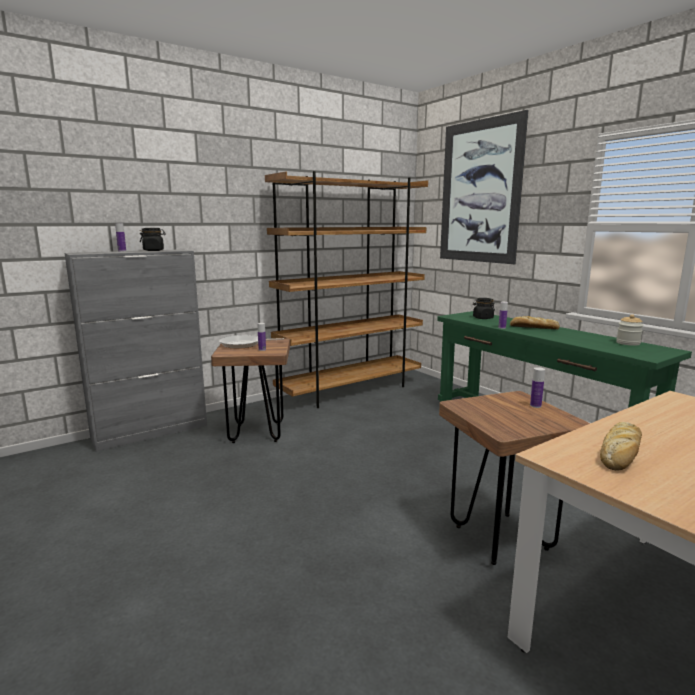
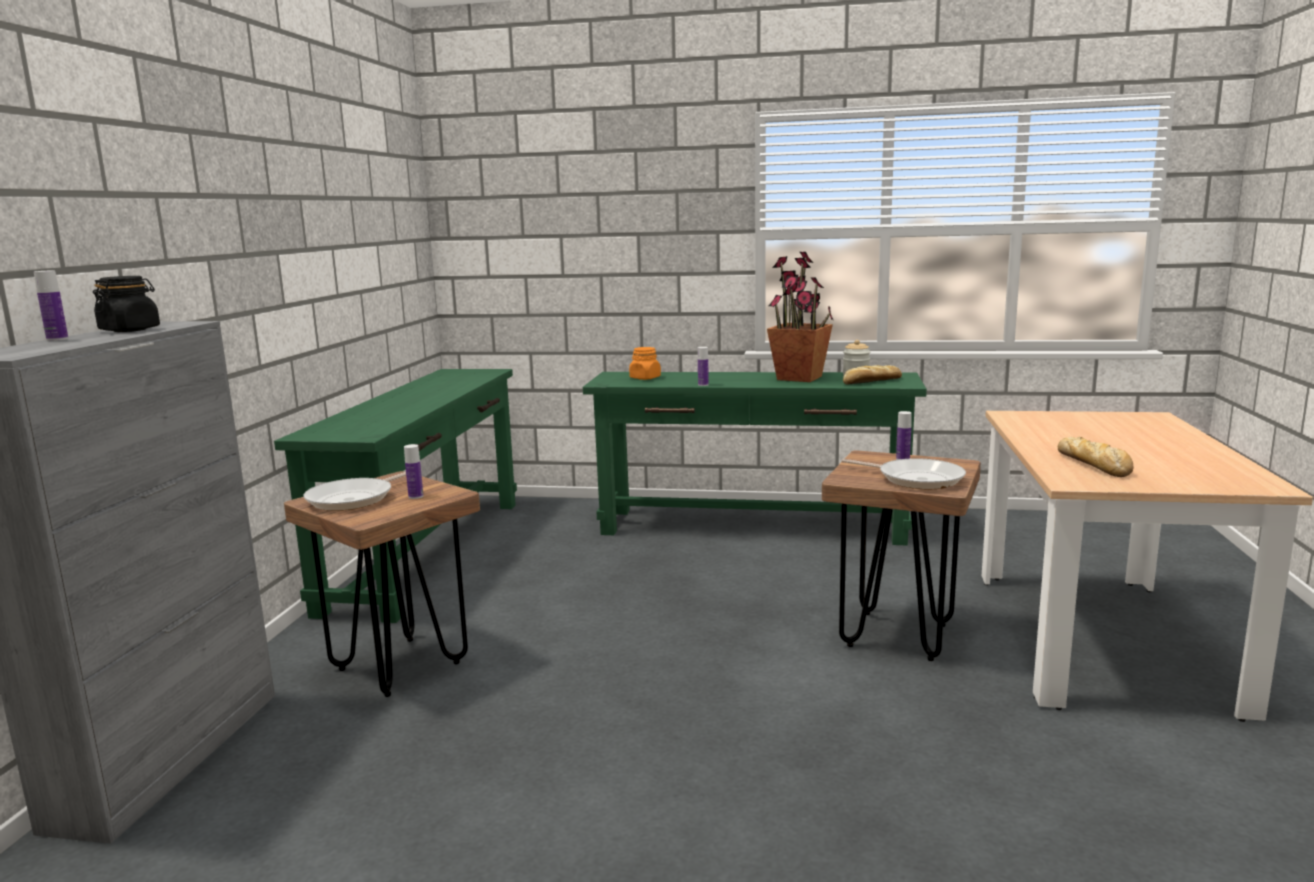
camera: 45 degrees left, 0 degrees up
(351, 390) = (428, 552): brown bookcase -> green console table
(479, 192) = (570, 186): picture -> none
(483, 318) = (645, 378): black jar -> orange jar
(504, 419) = (916, 479): none -> frying pan
(533, 327) = (731, 378): bread -> bread (871, 381)
(578, 336) = (799, 378): none -> potted plant

